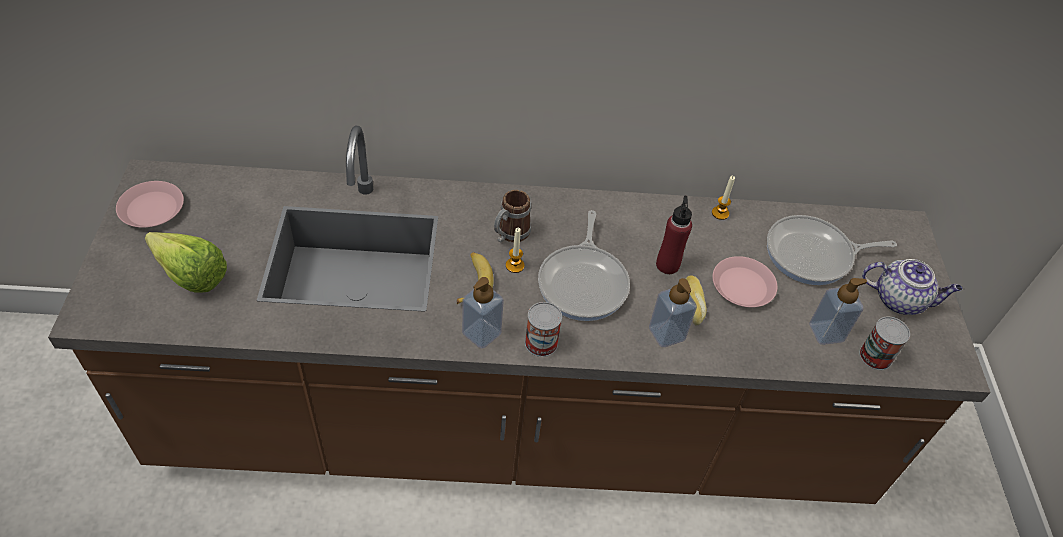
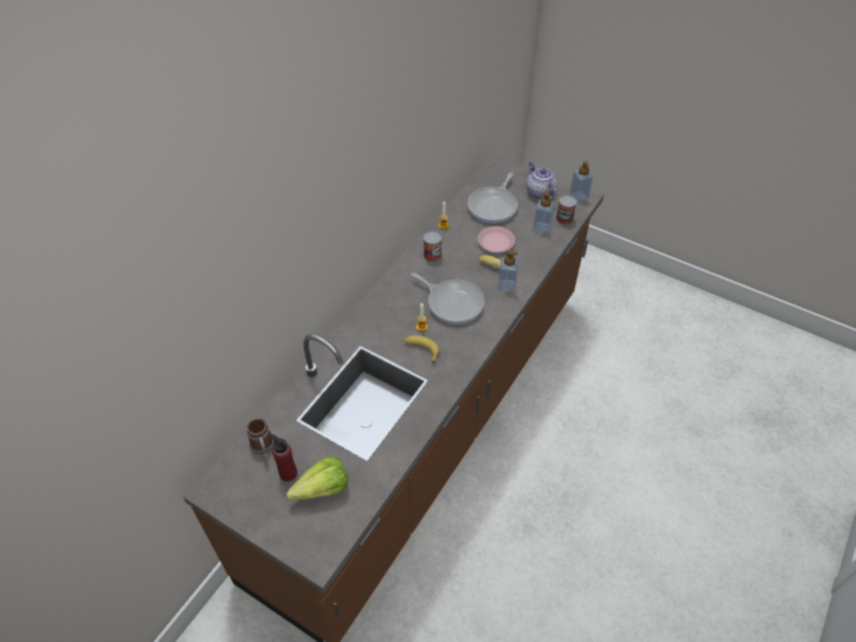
camera: 55 degrees left, 0 degrees up
(152, 209) = (245, 496): pink plate -> none
(481, 333) = (459, 361): soap dispenser -> soap dispenser (578, 196)
(509, 234) = (397, 319): mug -> mug (263, 448)
(541, 343) = (481, 339): can -> can (432, 255)
(667, 265) = (463, 263): red bottle -> red bottle (288, 473)
(900, 300) = (539, 192): teapot -> teapot turned 75 degrees counterclockwise

